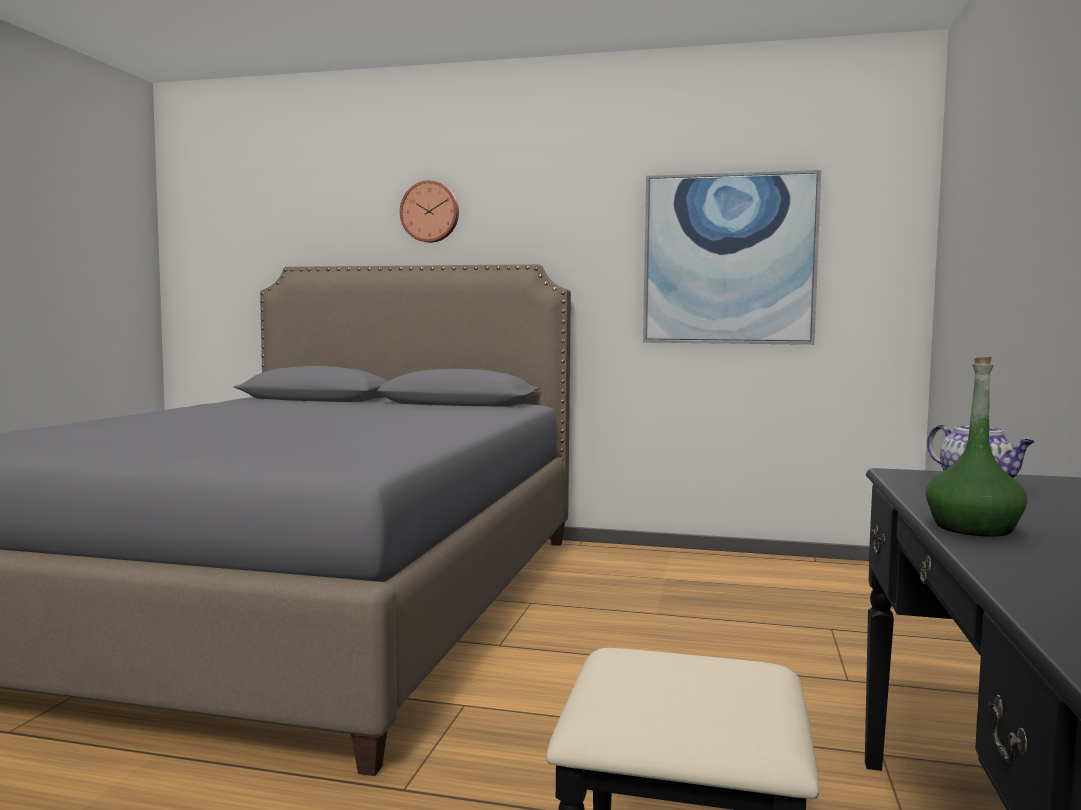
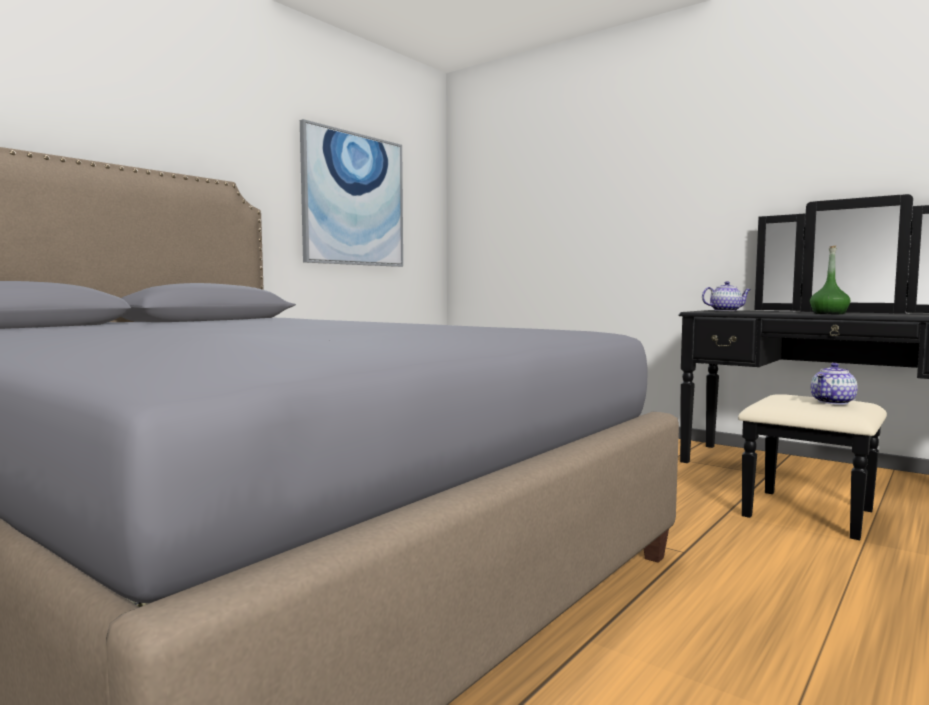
camera: 65 degrees left, 0 degrees up
(430, 212) = (88, 99): wall clock -> none
(678, 698) = (833, 402): none -> teapot

